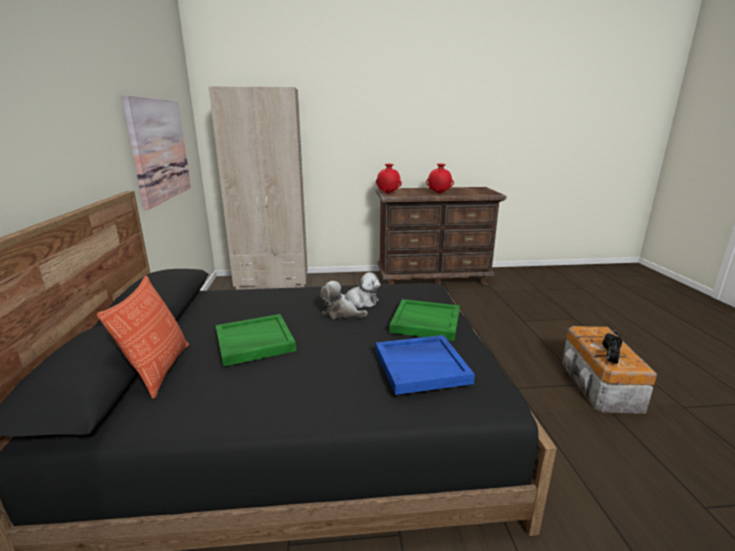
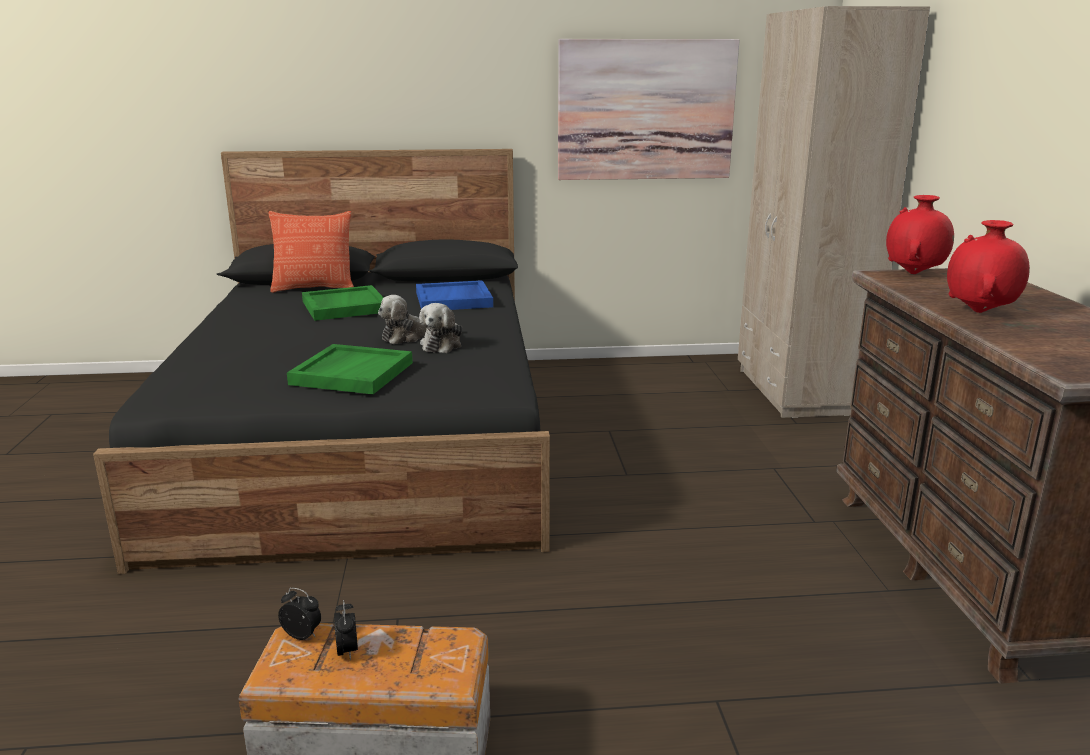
camera: 90 degrees right, 0 degrees up
(340, 313) = (407, 336): plush toy -> plush toy turned 150 degrees counterclockwise
(421, 366) = (231, 359): blue tray -> blue tray (454, 300)

